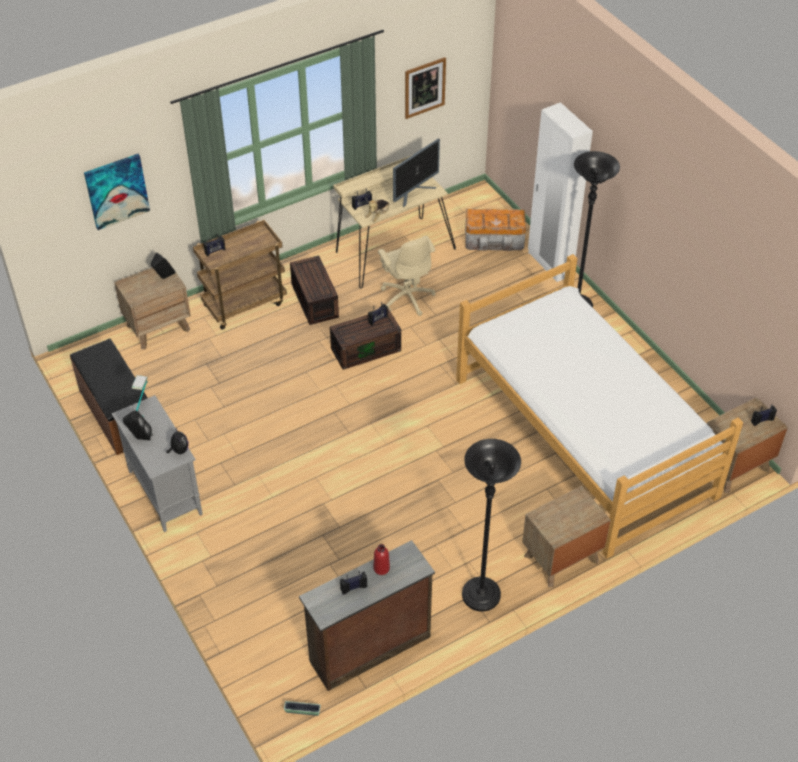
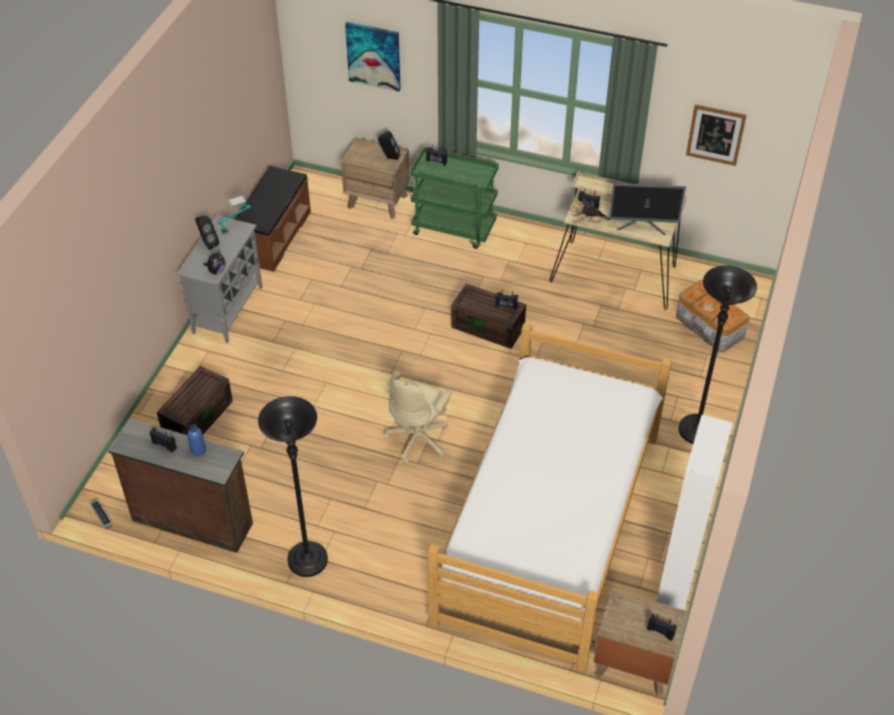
camera: 50 degrees right, 0 degrees up
(244, 303) = (454, 229): brown cart -> green cart
(313, 300) = (504, 263): brown storage box -> brown storage box (197, 416)
(381, 568) = (198, 450): red bottle -> blue bottle
(407, 297) = (574, 315): beige office chair -> beige office chair (418, 439)
(549, 264) = (727, 381): white wardrobe -> white wardrobe (675, 588)
(561, 558) = (397, 592): brown nightstand -> none

